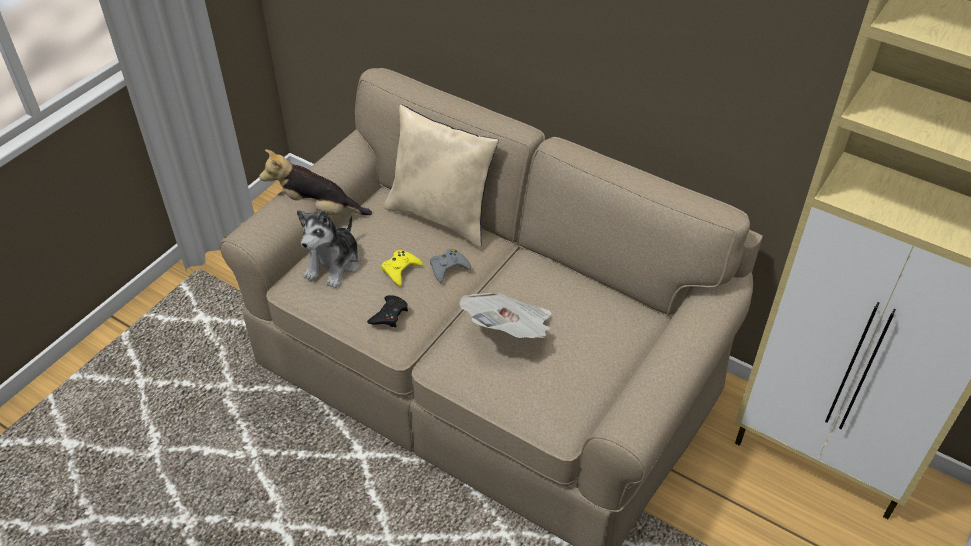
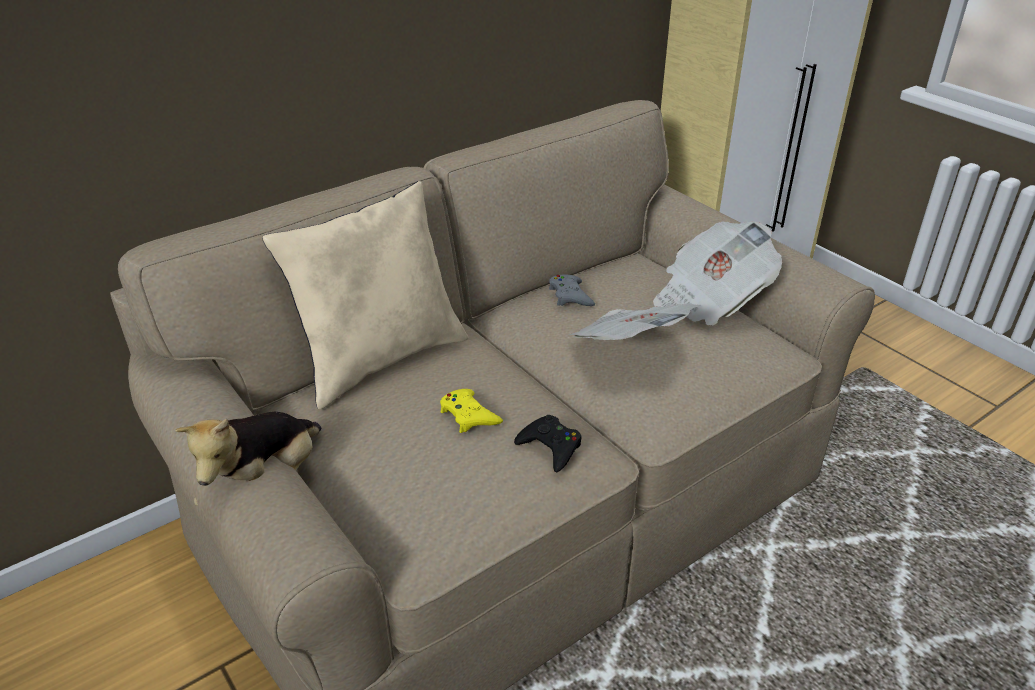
camera: 70 degrees left, 10 degrees down
(334, 264) = (405, 489): plush toy -> none
(448, 268) = (490, 372): grey game controller -> grey game controller (570, 296)
(600, 366) = (710, 299): none -> newspaper

